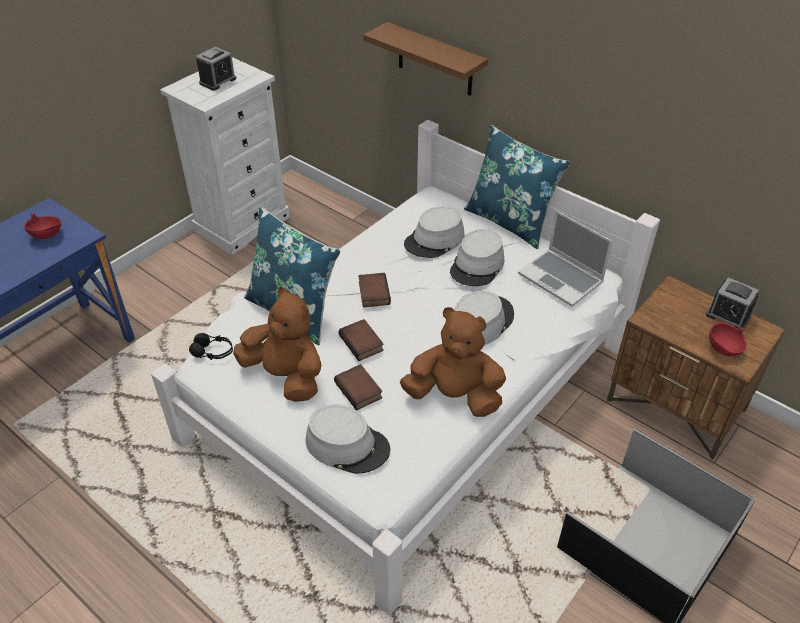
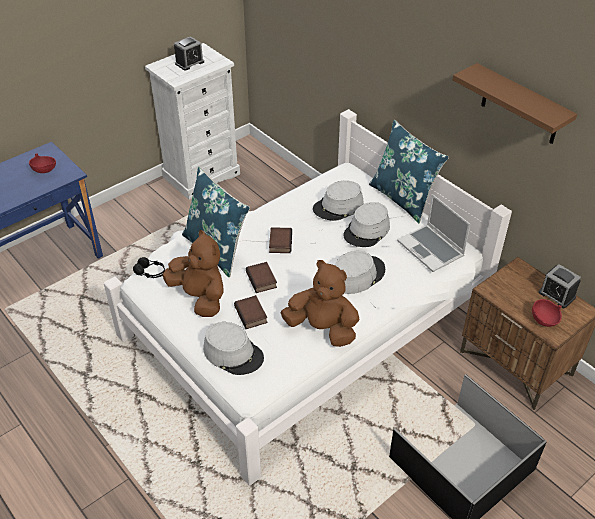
camera: 10 degrees right, 0 degrees up
(435, 60) = (356, 64): brown shelf -> brown shelf (520, 105)

